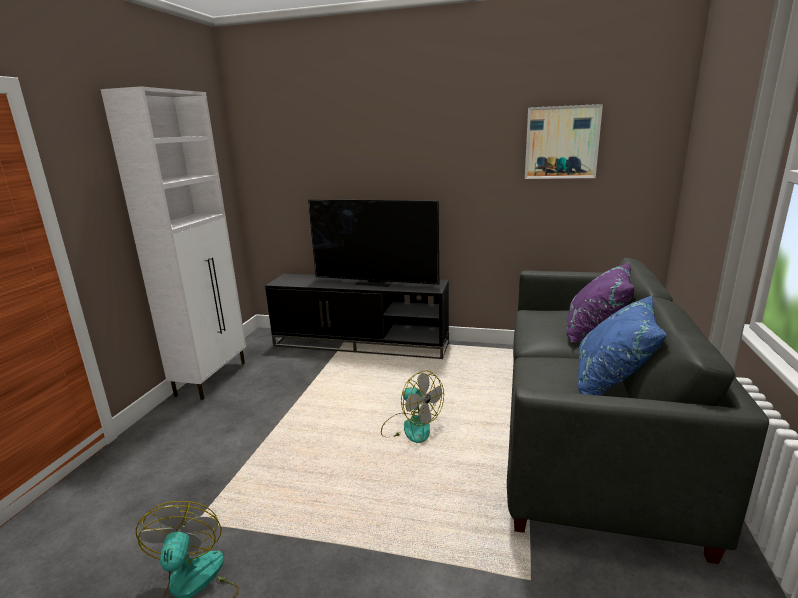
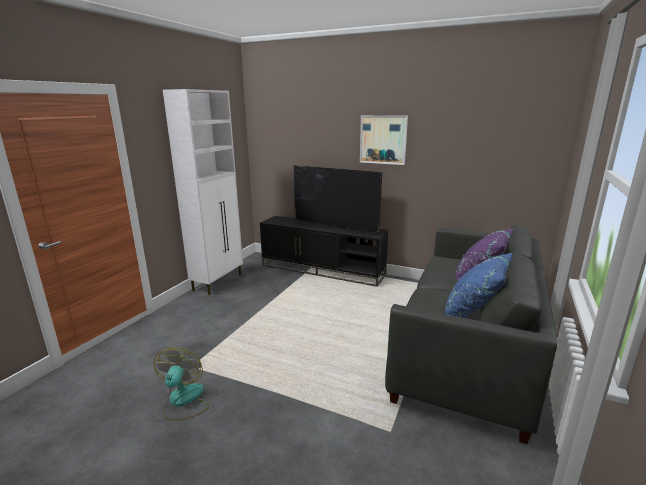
camera: 10 degrees right, 0 degrees up
(410, 427) = (340, 329): fan -> none
(561, 142) = (477, 134): picture -> picture (383, 139)

